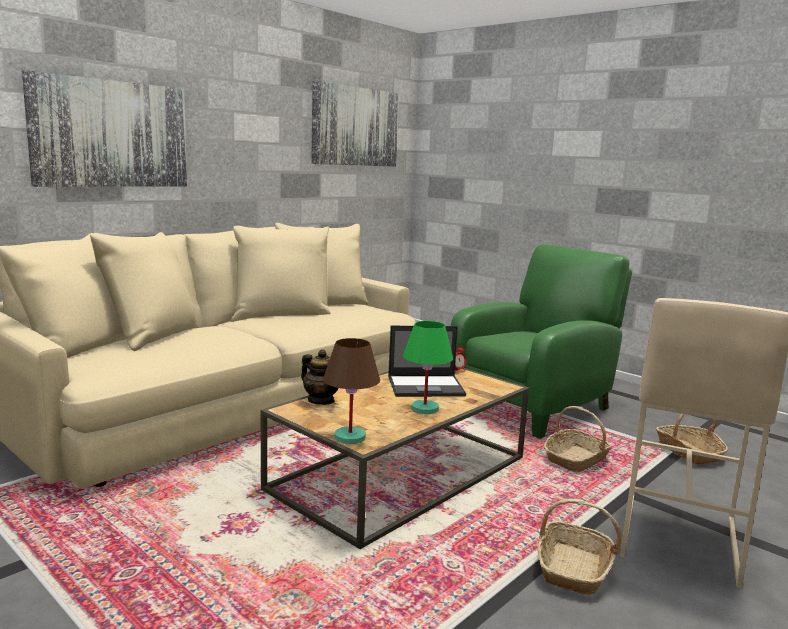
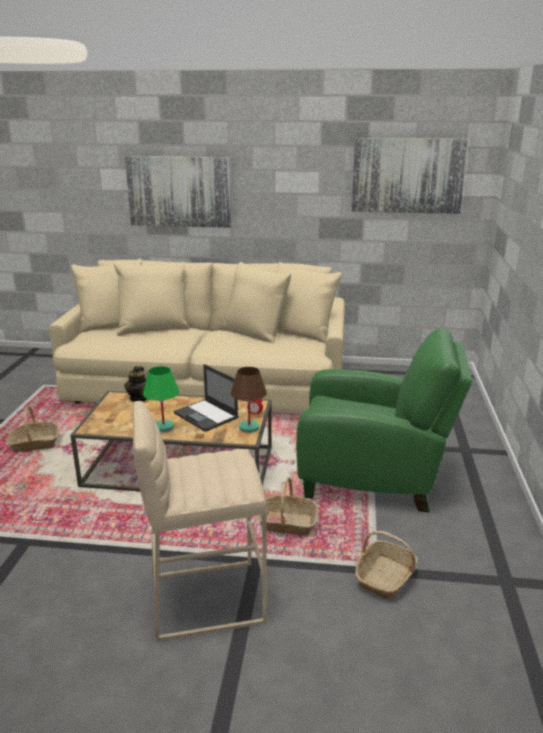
camera: 55 degrees right, 10 degrees up
(350, 437) = (93, 423): brown table lamp -> brown table lamp (248, 428)
(573, 569) = (119, 562): basket -> basket (34, 444)

